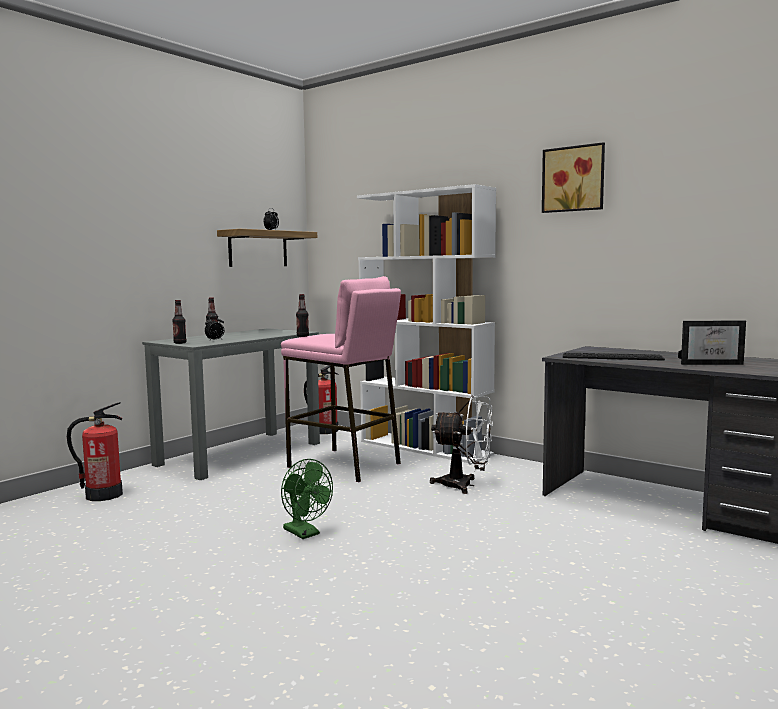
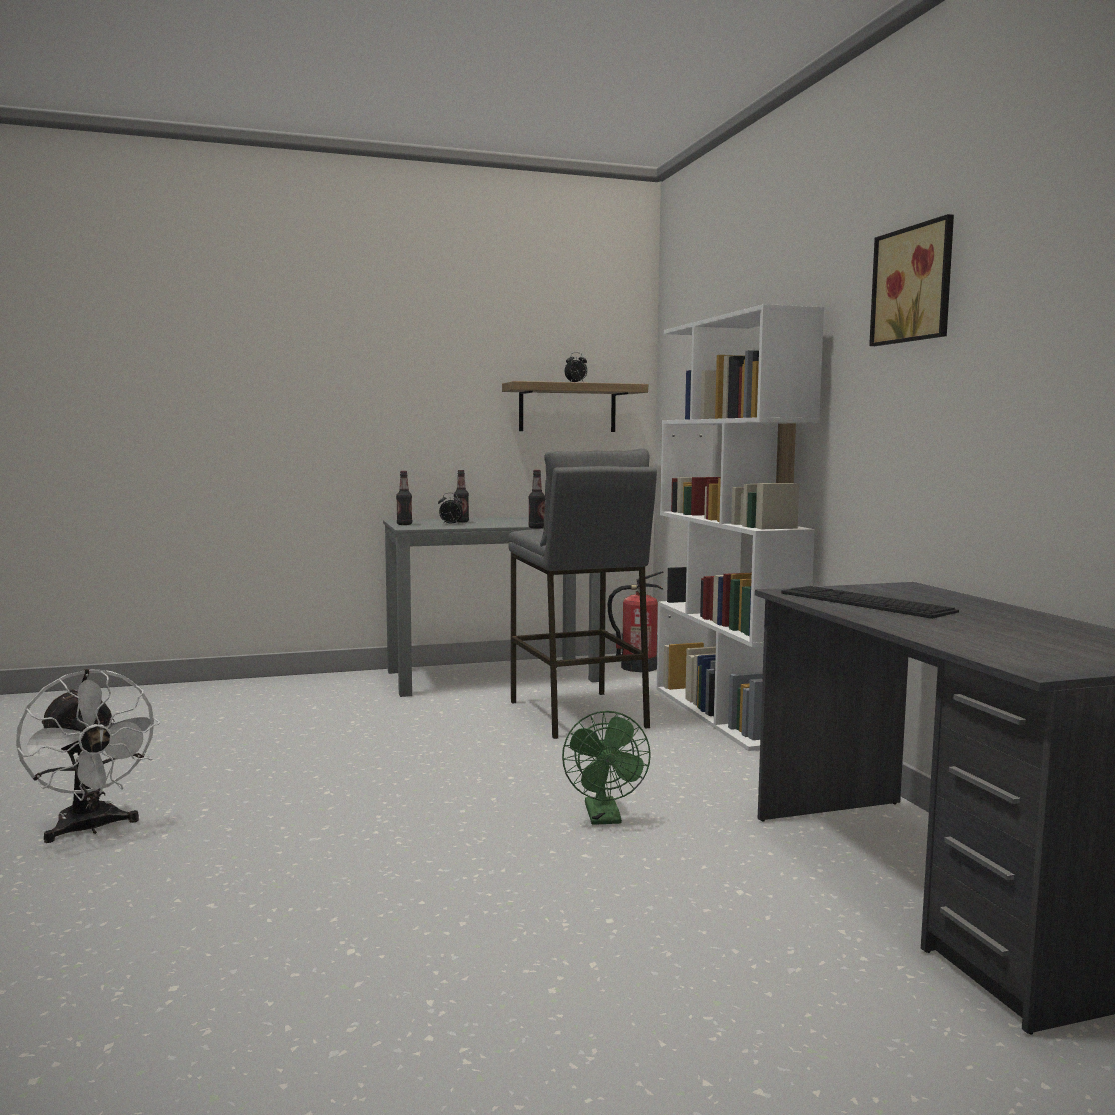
camera: 35 degrees right, 0 degrees up
(103, 495) = (294, 692): fire extinguisher -> none
(305, 533) = (383, 781): green fan -> green fan (605, 818)
(344, 465) = (578, 714): pink stool -> grey stool
(465, 485) = (676, 776): white fan -> white fan (91, 828)
(710, 363) = (992, 635): picture frame -> none

